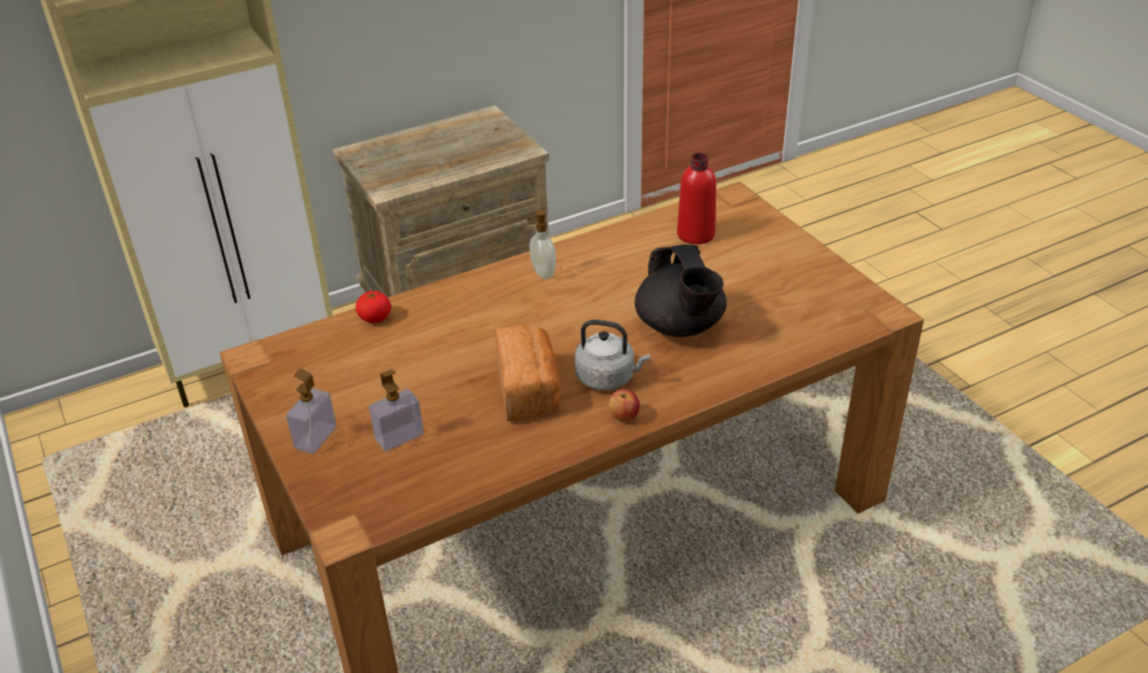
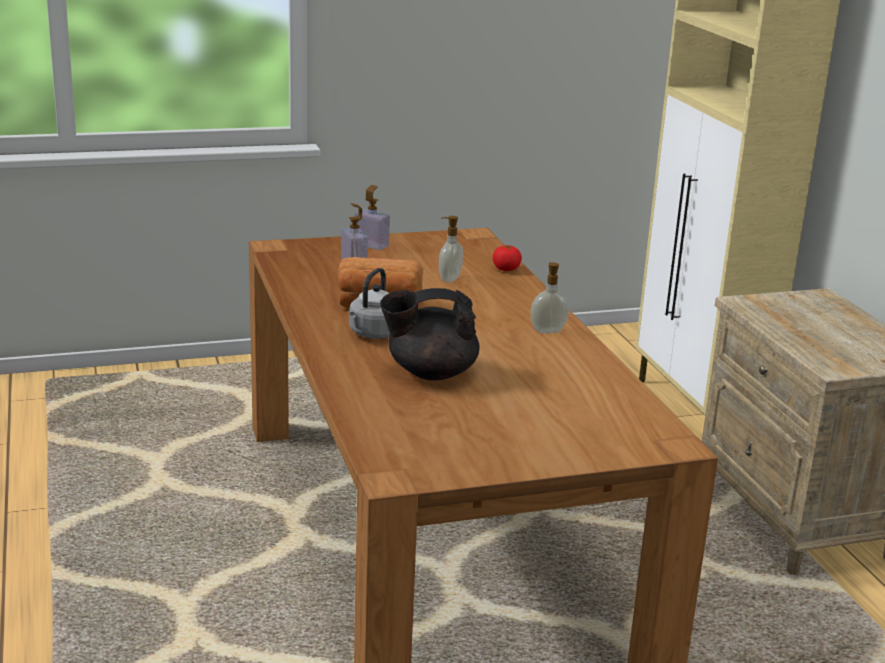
camera: 100 degrees right, 15 degrees down
(421, 353) = (449, 279): none -> soap dispenser
(624, 417) = (320, 332): apple -> none
(695, 234) = (595, 408): red bottle -> none

